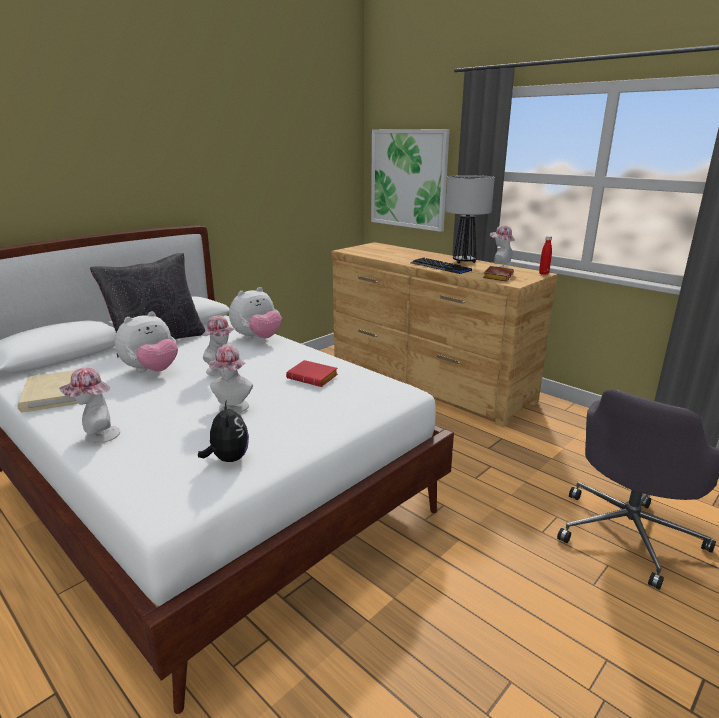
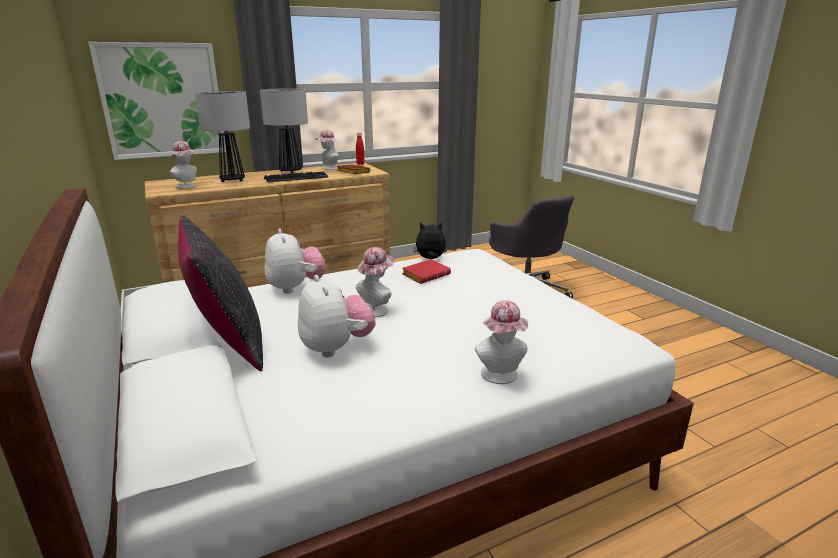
camera: 70 degrees left, 0 degrees up
(54, 394) = (357, 416): beige book -> none
(228, 459) = (563, 317): plush toy -> plush toy (430, 259)
(232, 409) = (472, 310): hat -> hat (188, 186)
(405, 255) = (232, 180): none -> table lamp

